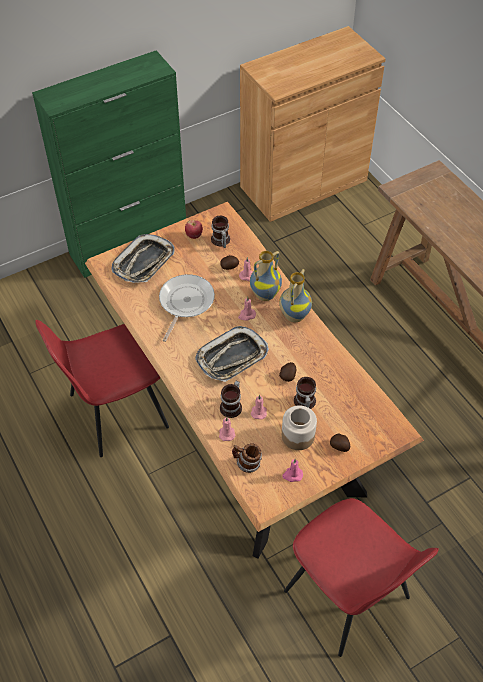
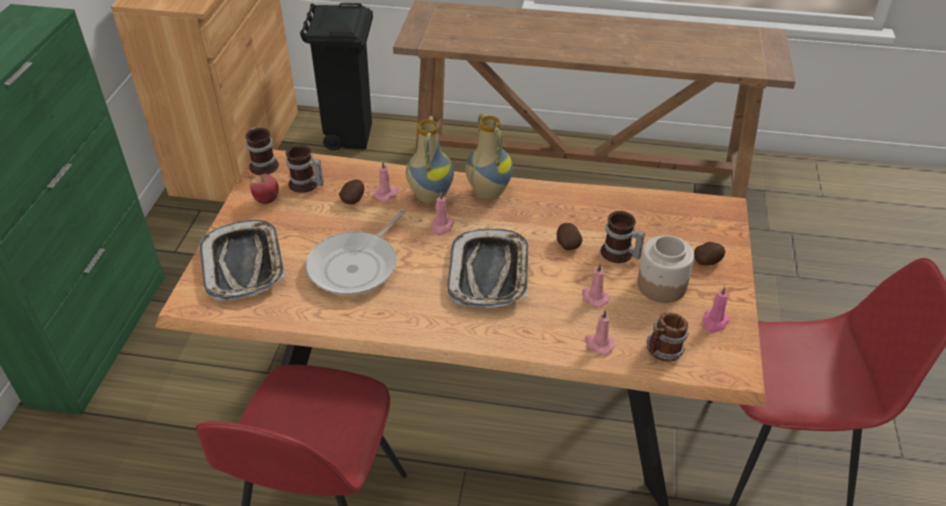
camera: 50 degrees left, 10 degrees down
(185, 303) = (357, 266): frying pan -> frying pan turned 120 degrees counterclockwise
(232, 406) = (563, 315): mug -> mug (264, 164)
(375, 219) = (350, 136): none -> black trash can

